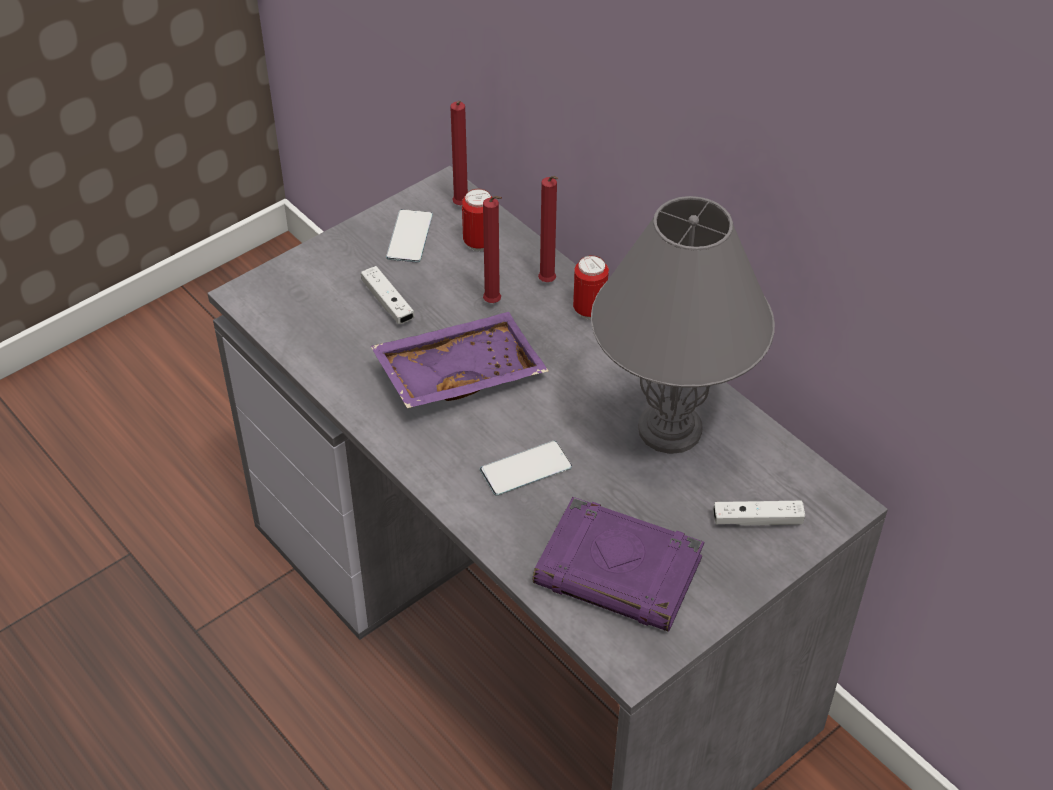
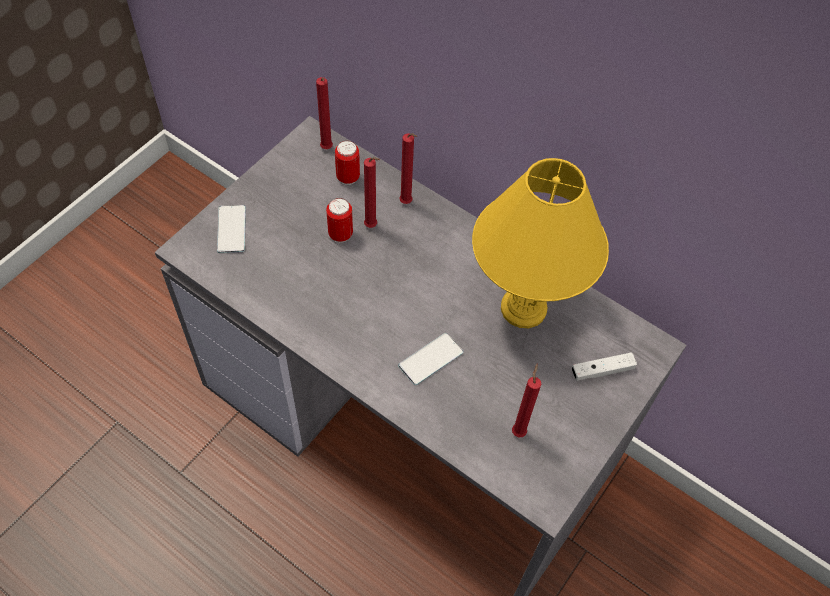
camera: 15 degrees left, 10 degrees up
(388, 303) = (294, 238): white game controller -> none
(409, 236) = (295, 180): phone -> phone (231, 229)
(459, 372) = (361, 288): purple tray -> none
(589, 310) = (442, 221): can -> can (340, 234)
(620, 572) = (519, 430): purple book -> red candle
(668, 429) = (522, 308): grey table lamp -> yellow table lamp

